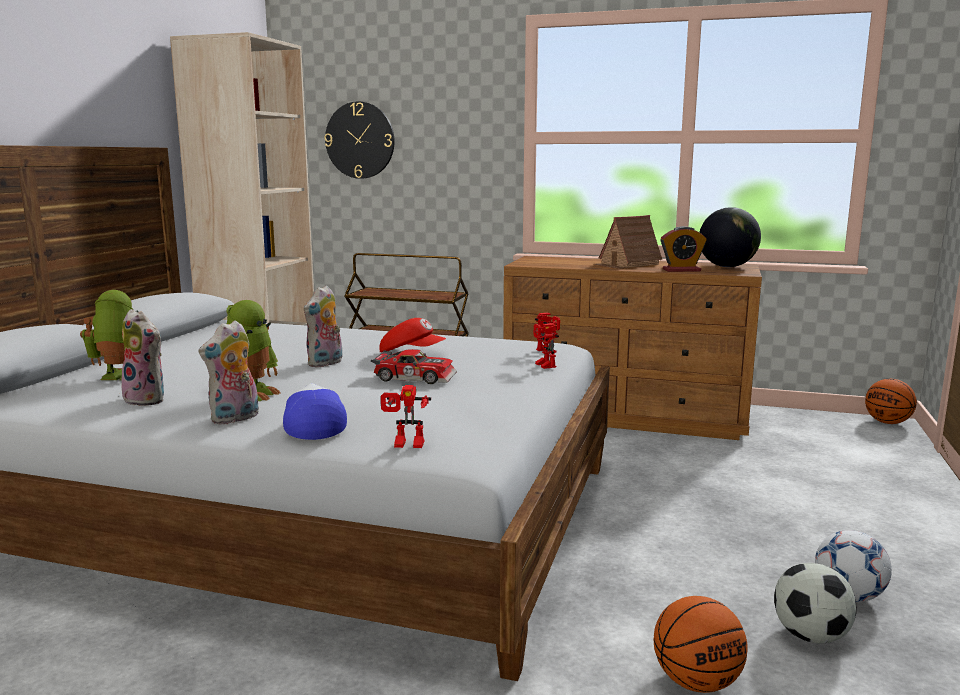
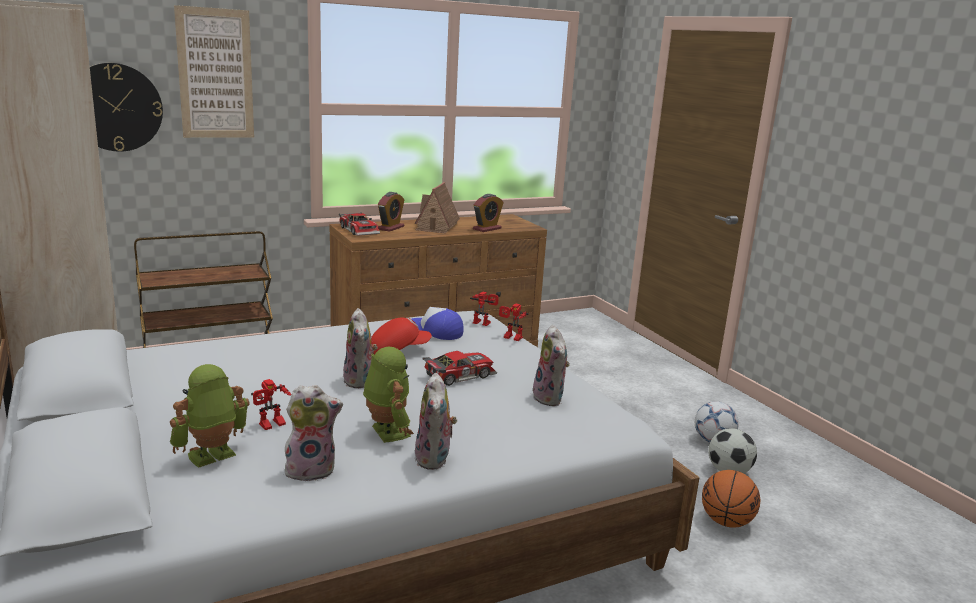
camera: 45 degrees left, 5 degrees up
(313, 424) = (504, 442): cap -> cap (435, 331)
(406, 445) = (596, 436): toy robot -> toy robot (272, 426)
(438, 107) = (215, 74): none -> picture
(449, 411) = (550, 399): none -> plush toy
(538, 260) = (360, 230): none -> toy car
(574, 261) = (390, 228): none -> alarm clock
(727, 267) = (503, 220): globe -> none
(887, 422) = (584, 314): basketball -> none

